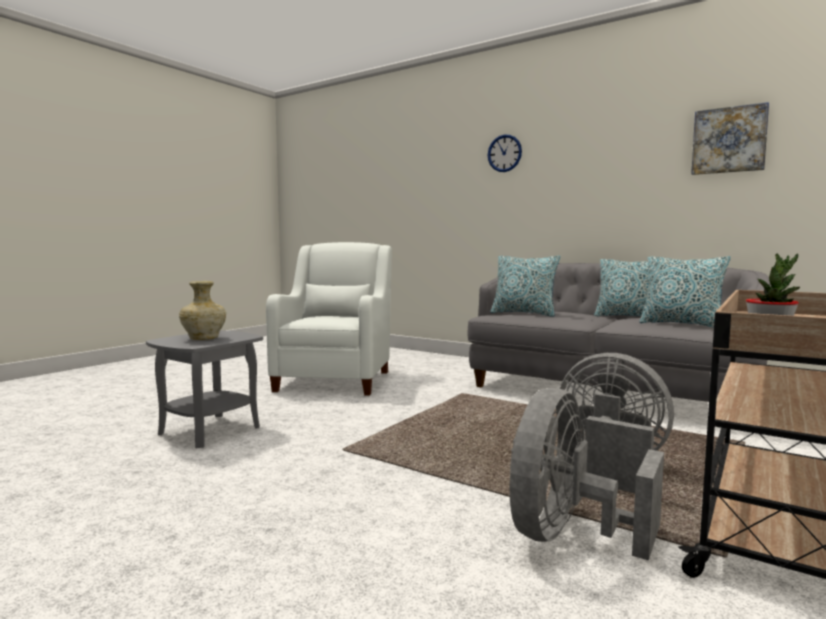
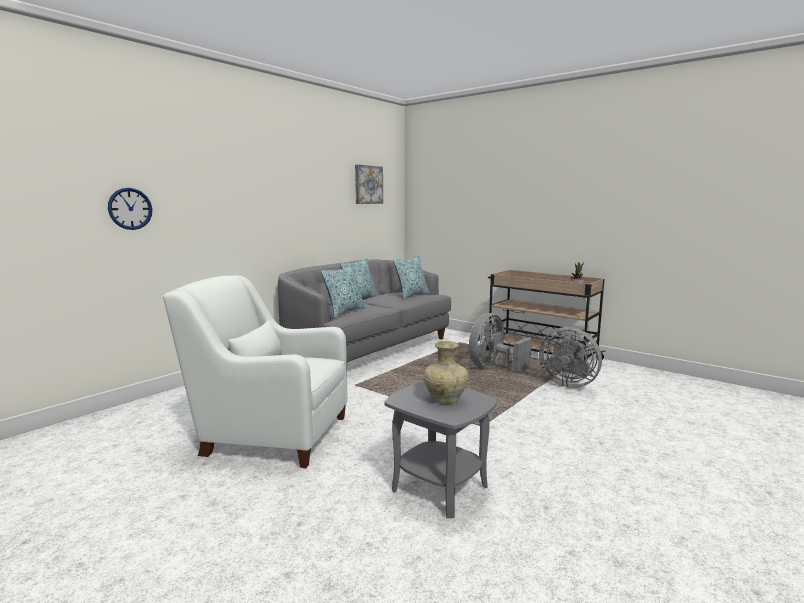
camera: 85 degrees left, 5 degrees up
(504, 153) = (241, 171): wall clock -> wall clock (130, 208)

